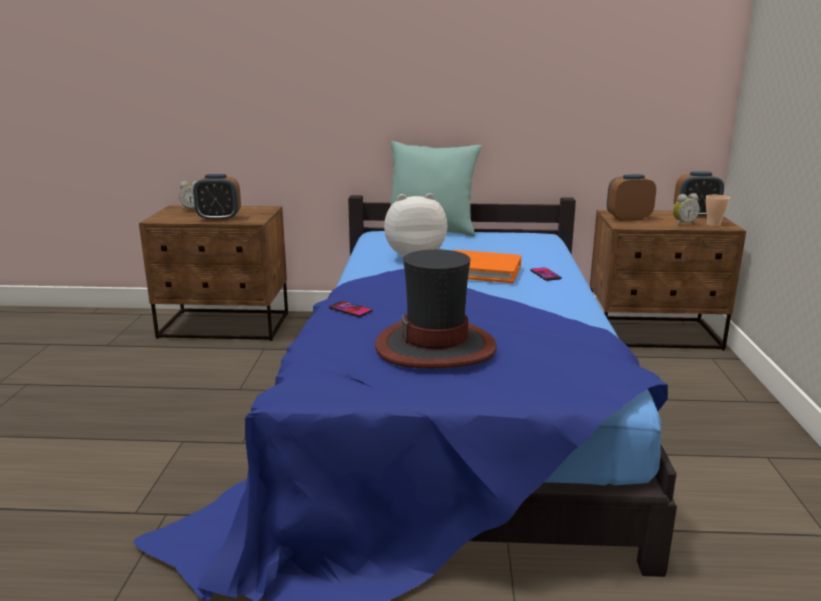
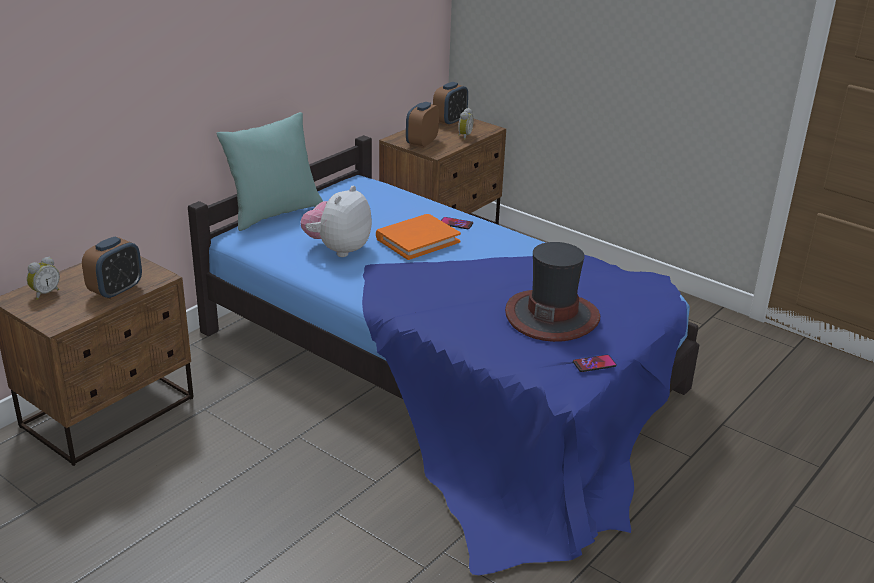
camera: 55 degrees left, 10 degrees up
(350, 310) = (442, 320): phone -> phone (594, 364)
(713, 224) = (479, 129): cup -> none

